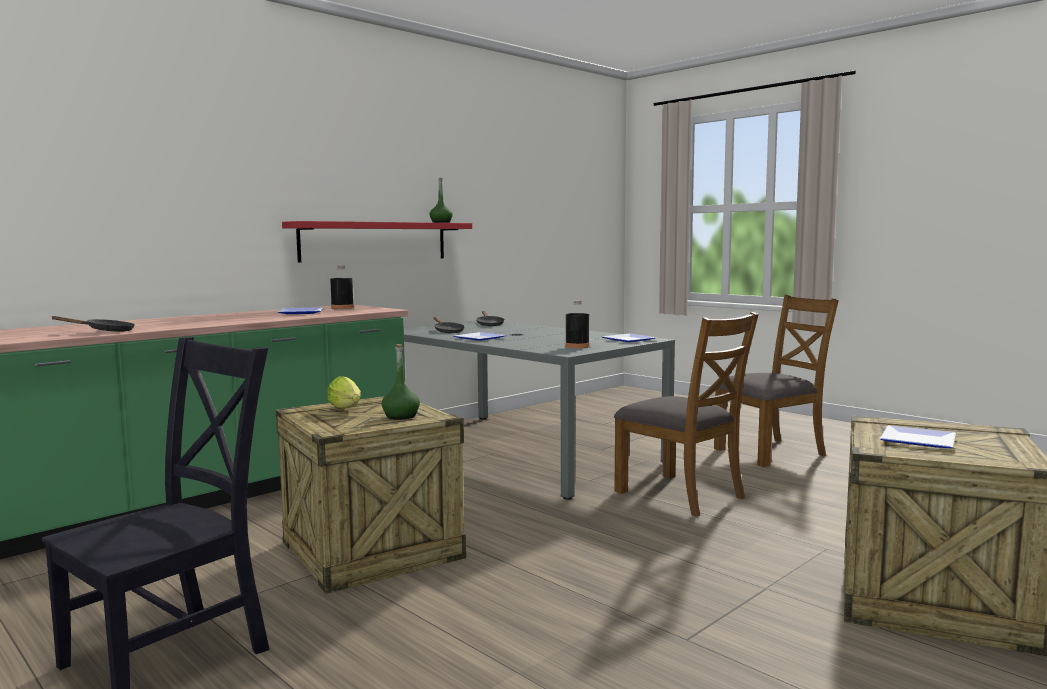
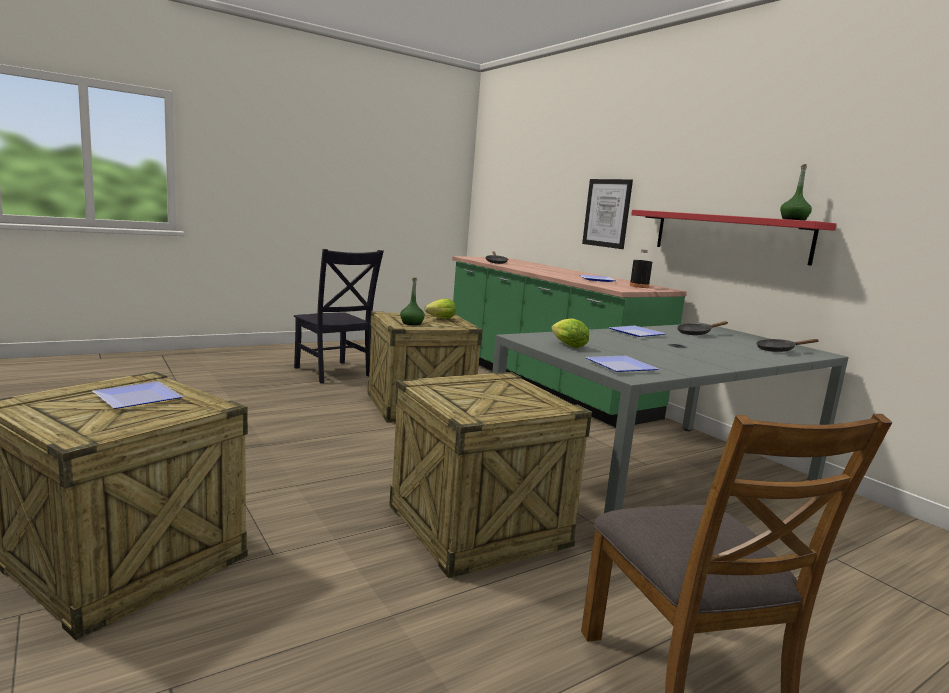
camera: 100 degrees right, 5 degrees up
(206, 227) = (607, 213): none -> picture
(577, 346) = (566, 345): black bottle -> lettuce
(681, 494) = (476, 525): brown chair -> crate

